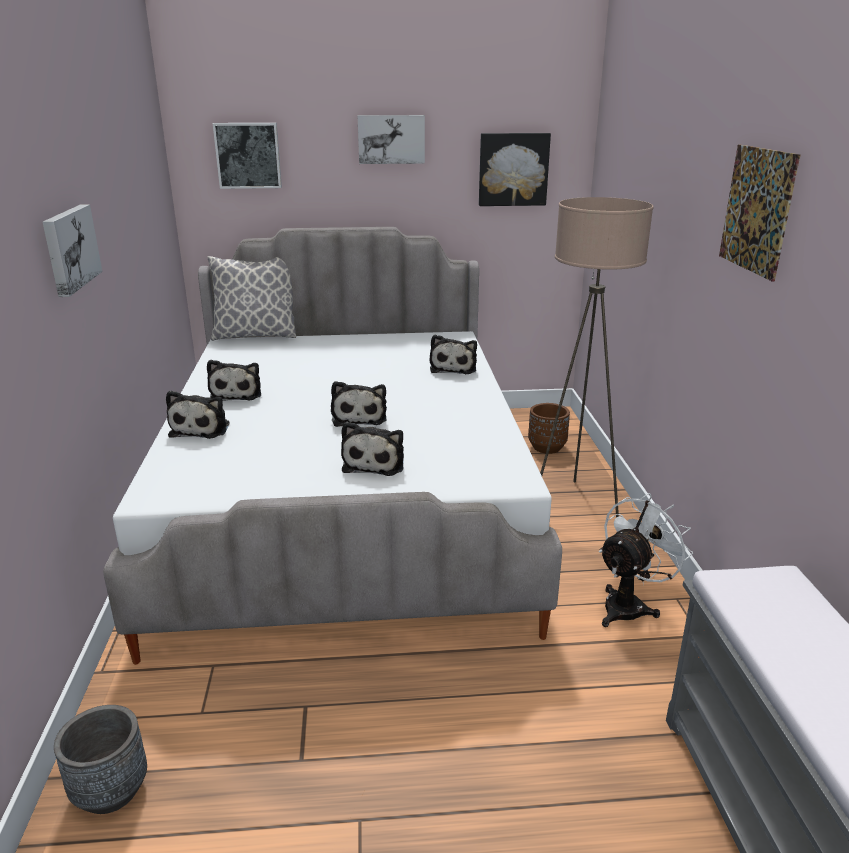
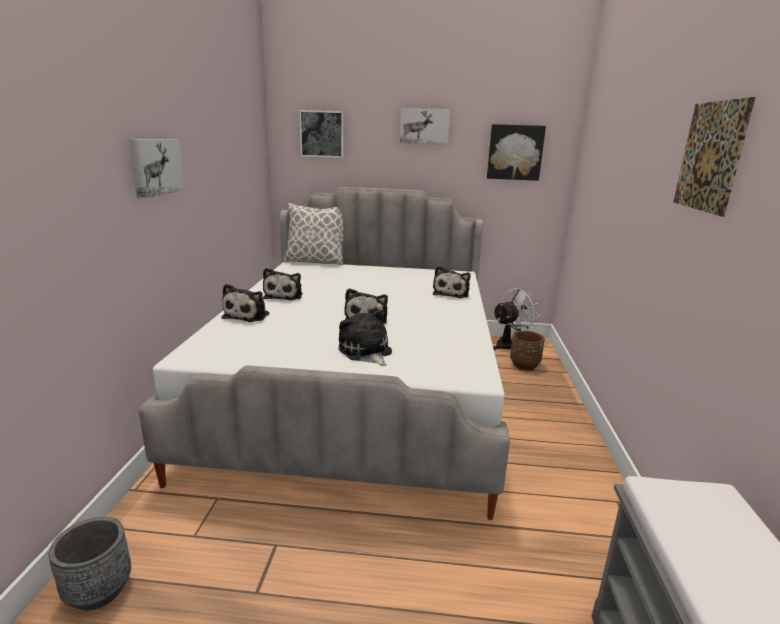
camera: 10 degrees right, 5 degrees down
(375, 463) = (366, 352): plush toy -> plush toy turned 135 degrees clockwise
(574, 504) = (538, 411): beige floor lamp -> none
(629, 605) = (572, 501): white fan -> white fan (509, 345)

